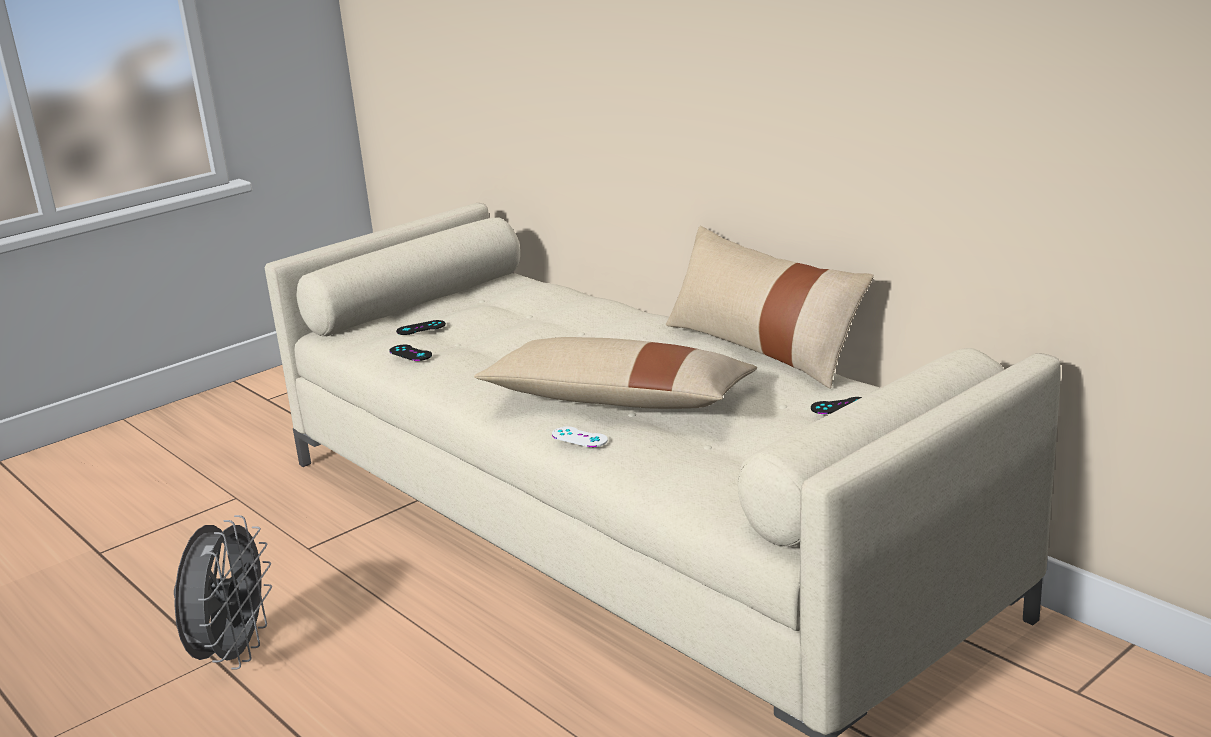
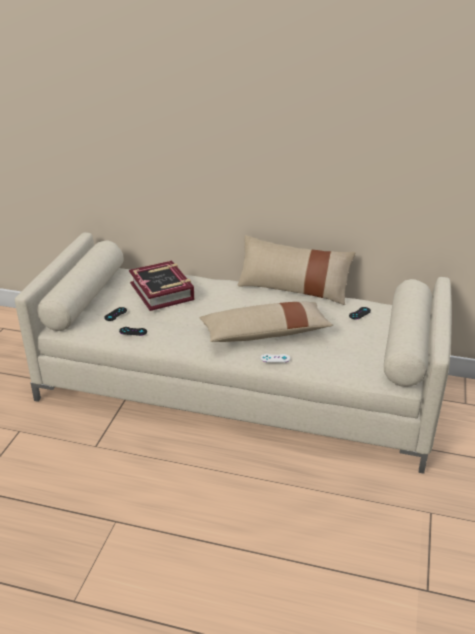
camera: 35 degrees left, 10 degrees up
(233, 654) = (122, 515): grey fan -> none
(530, 311) = (162, 291): none -> book

